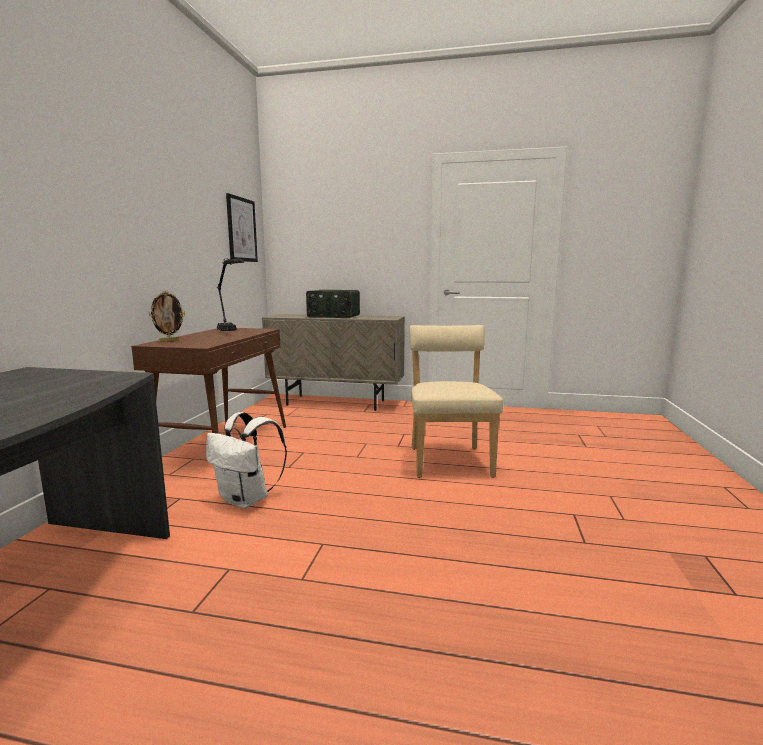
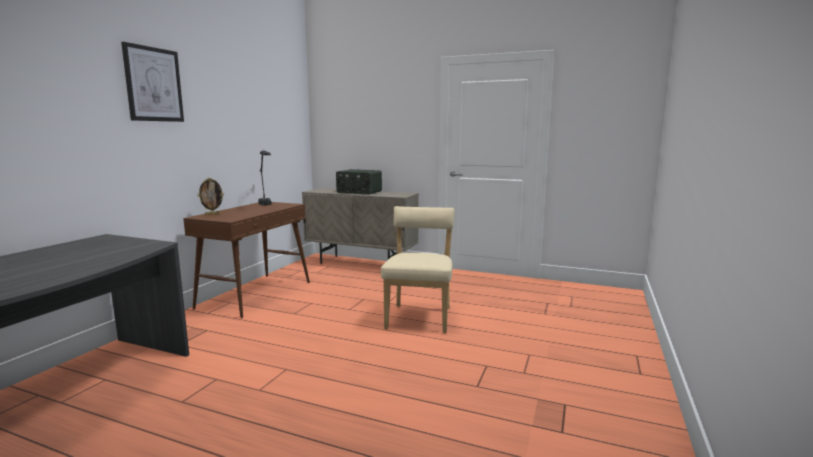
camera: 10 degrees right, 0 degrees up
(241, 230) = (286, 122): picture -> picture (153, 84)
(247, 500) = (251, 335): white backpack -> none

